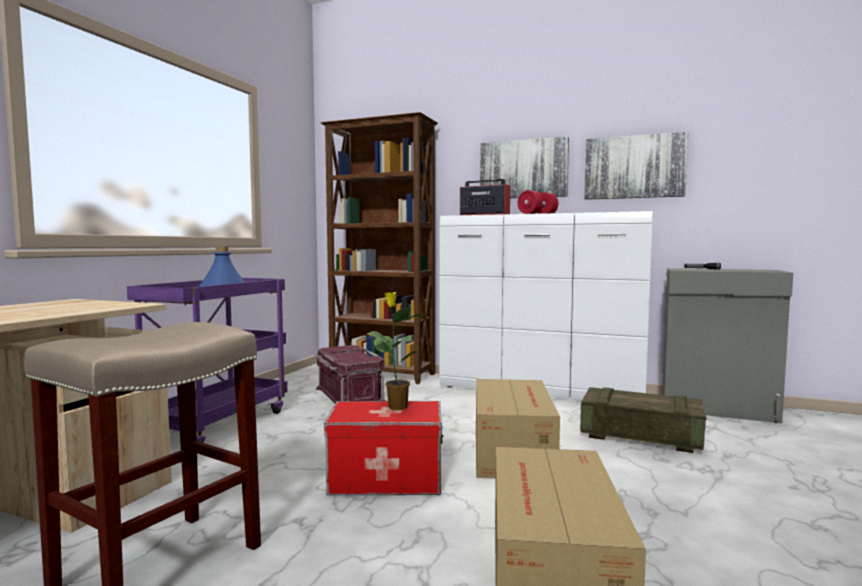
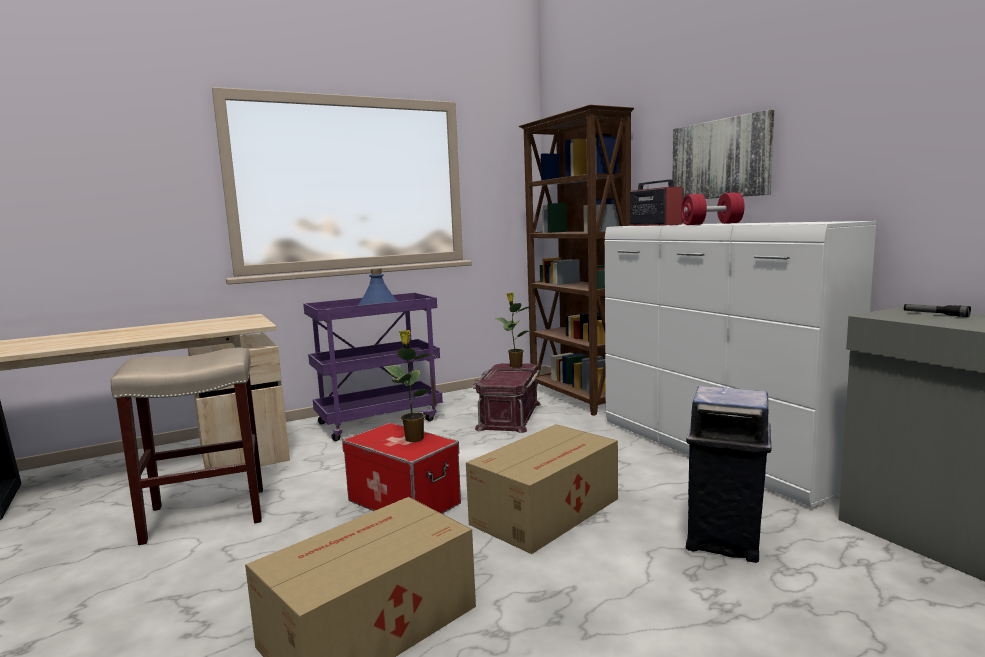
camera: 40 degrees right, 5 degrees up
(342, 348) = (515, 366): none -> potted plant
(634, 167) = (860, 147): picture -> none
(640, 436) = (725, 540): crate -> blue trash can

